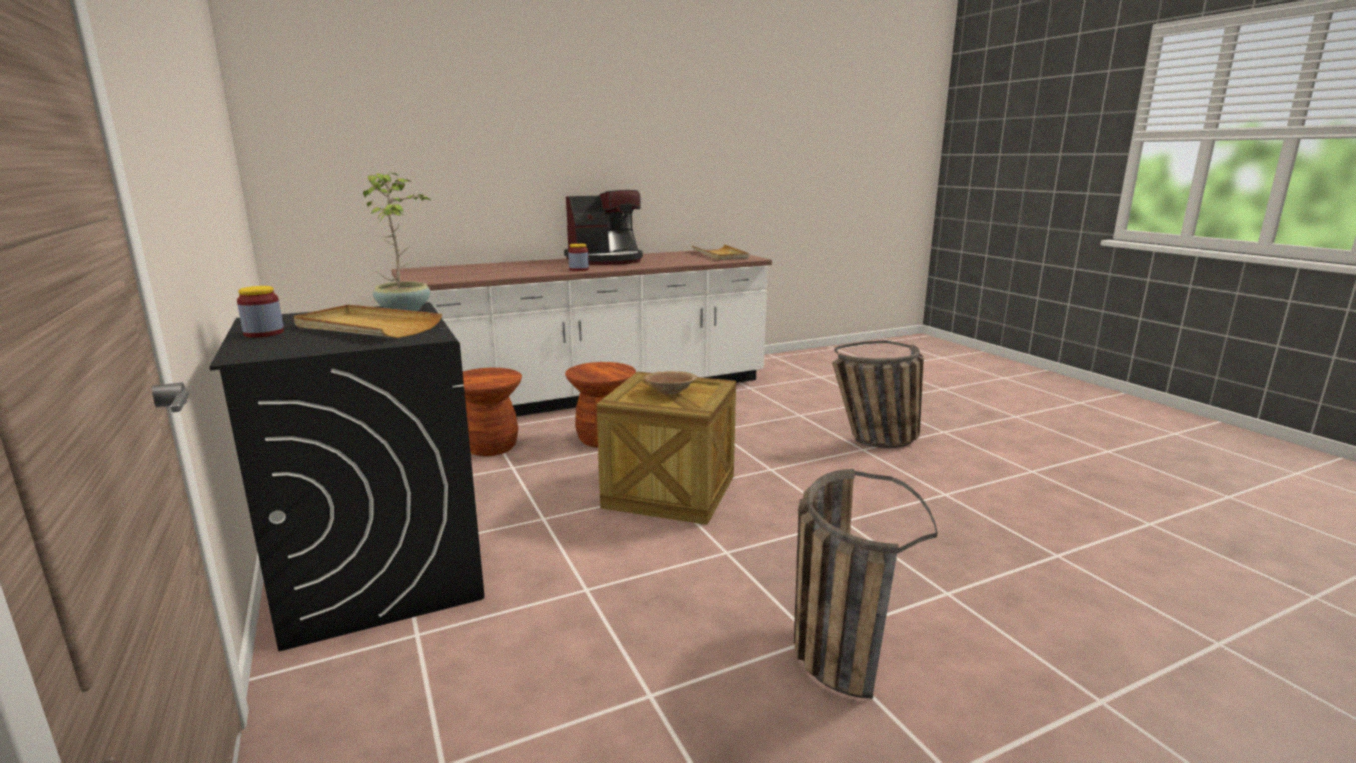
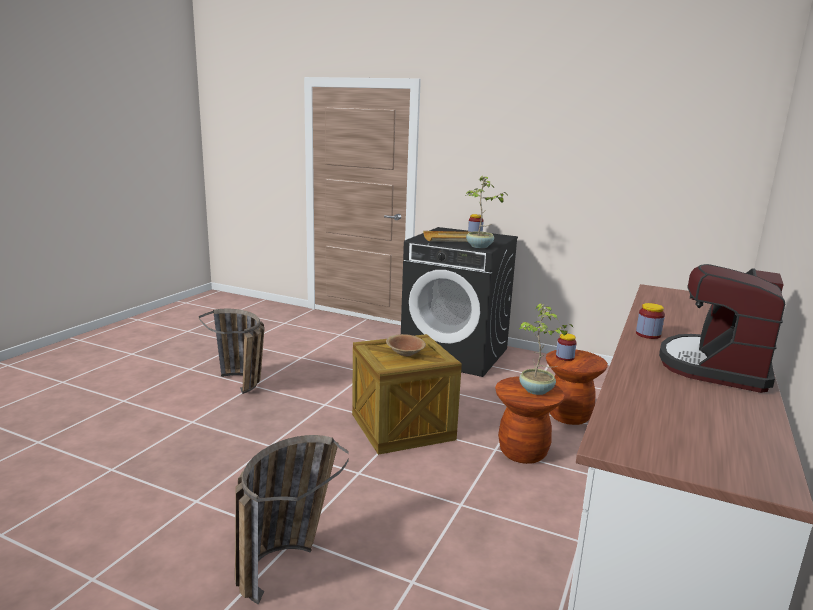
camera: 140 degrees right, 0 degrees up
(488, 381) = (565, 357): none -> jar
(596, 369) = (537, 390): none -> potted plant
(720, 255) = (686, 446): beige tray -> none

